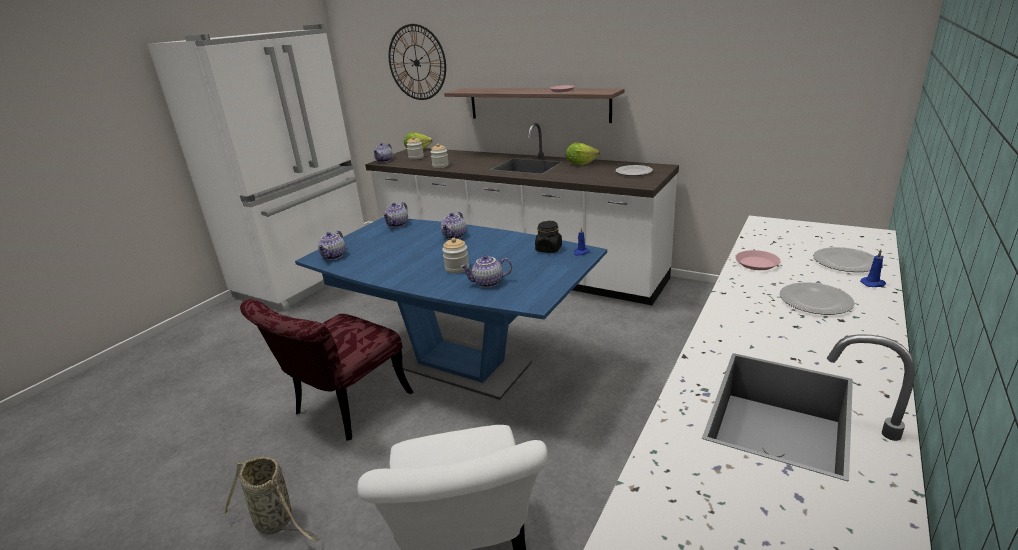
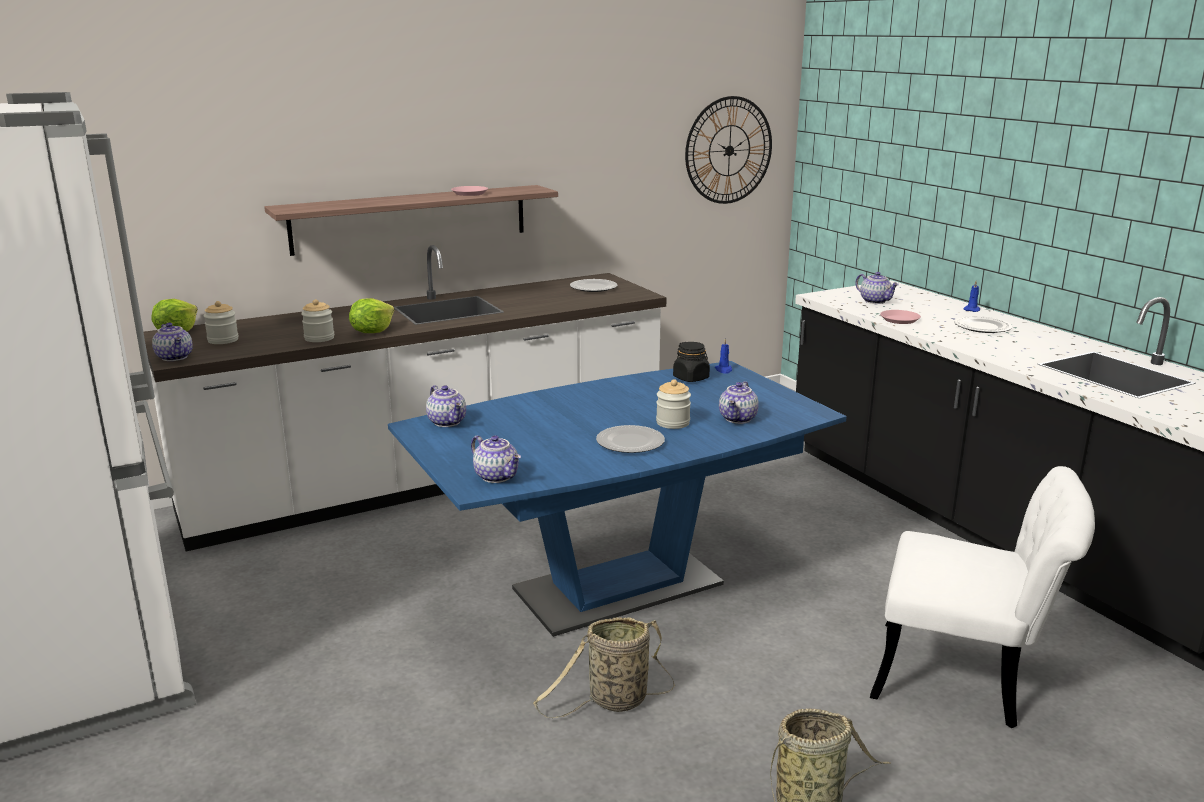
camera: 60 degrees left, 5 degrees down
(344, 410) = (614, 701): red chair -> basket
(416, 62) = (156, 167): wall clock -> wall clock (729, 150)
(455, 236) = (565, 404): teapot -> teapot (875, 301)
(580, 164) = (507, 293): lettuce -> lettuce (372, 332)
(845, 262) = (928, 304): plate -> plate (630, 442)

